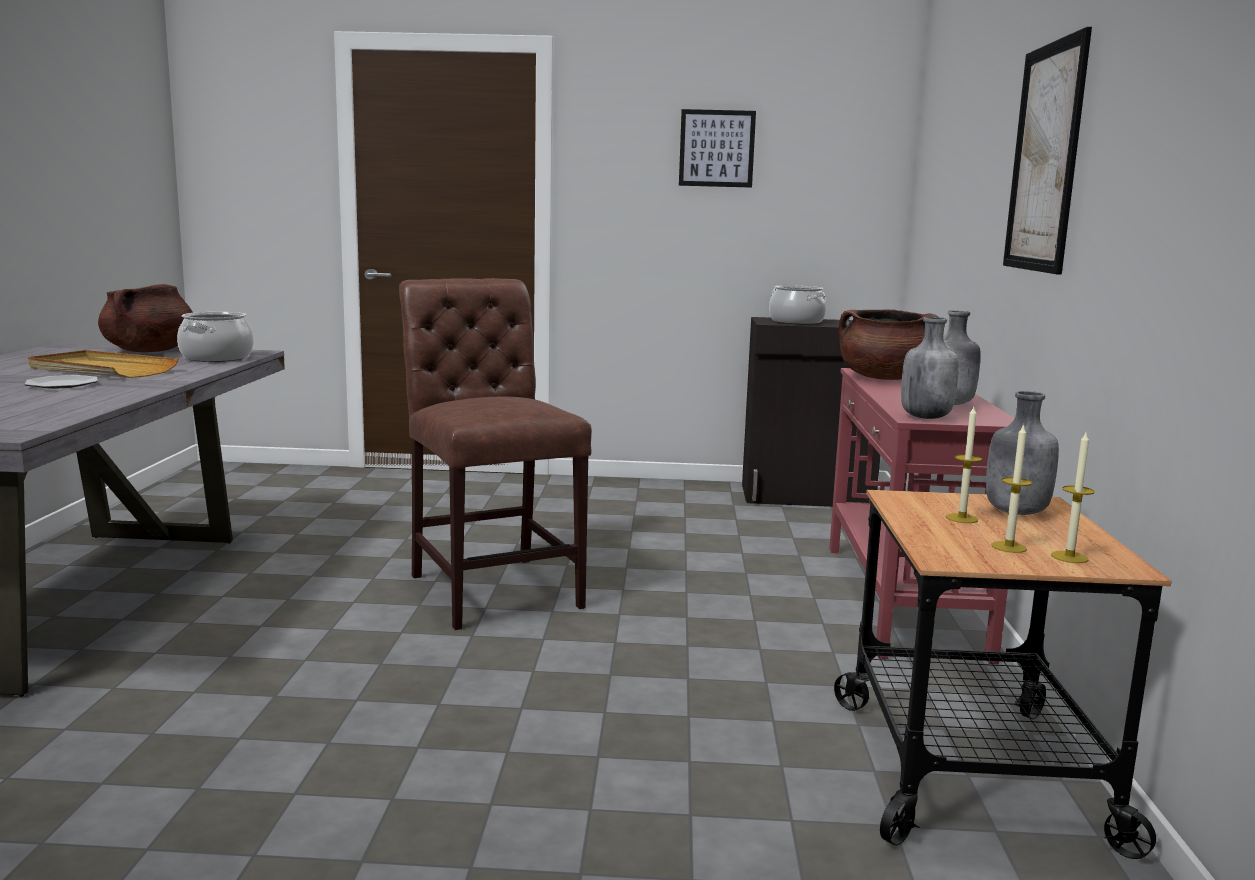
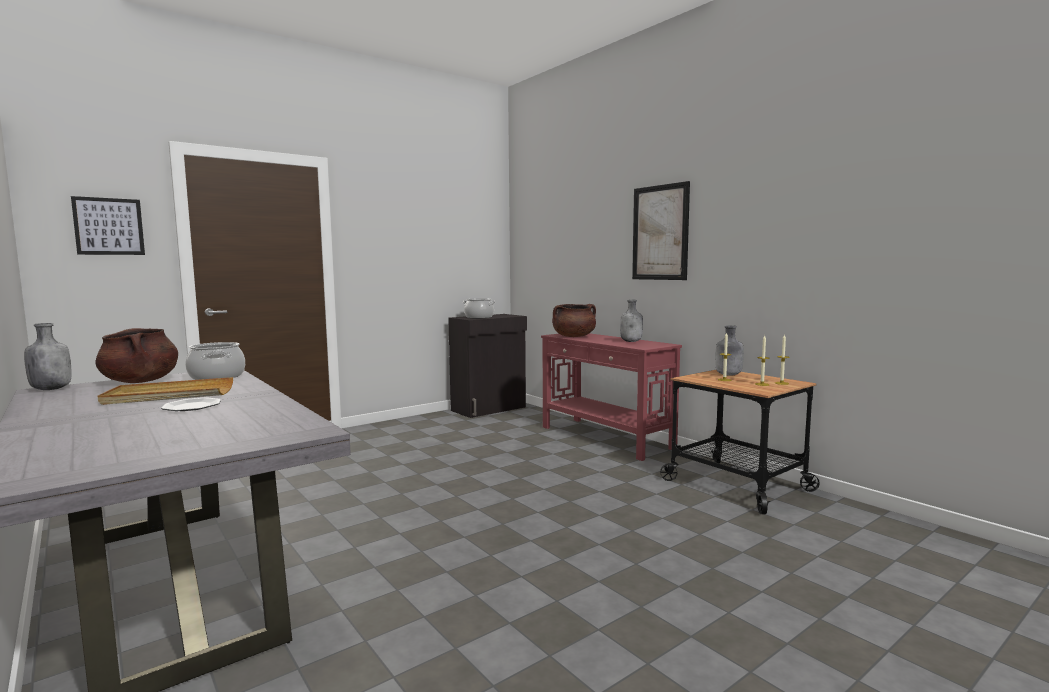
camera: 40 degrees left, 5 degrees down
(492, 587) = (438, 486): brown chair -> none
(716, 148) = (422, 226): picture -> picture (109, 226)
(925, 417) = (644, 346): grey bottle -> grey bottle (51, 389)

